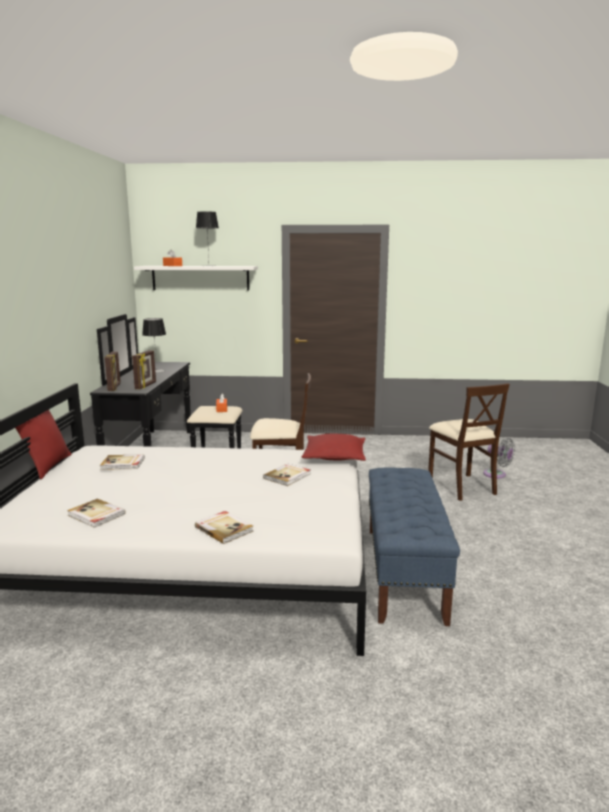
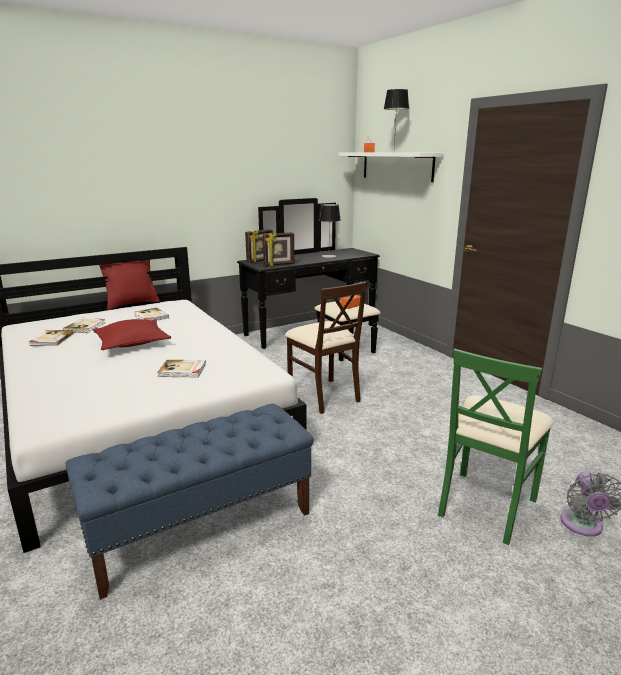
camera: 55 degrees right, 5 degrees up
(224, 529) = (43, 381): book -> book (85, 327)
(334, 456) = (260, 374): red pillow -> red pillow (132, 343)
(461, 487) = (485, 505): beige chair -> green chair

